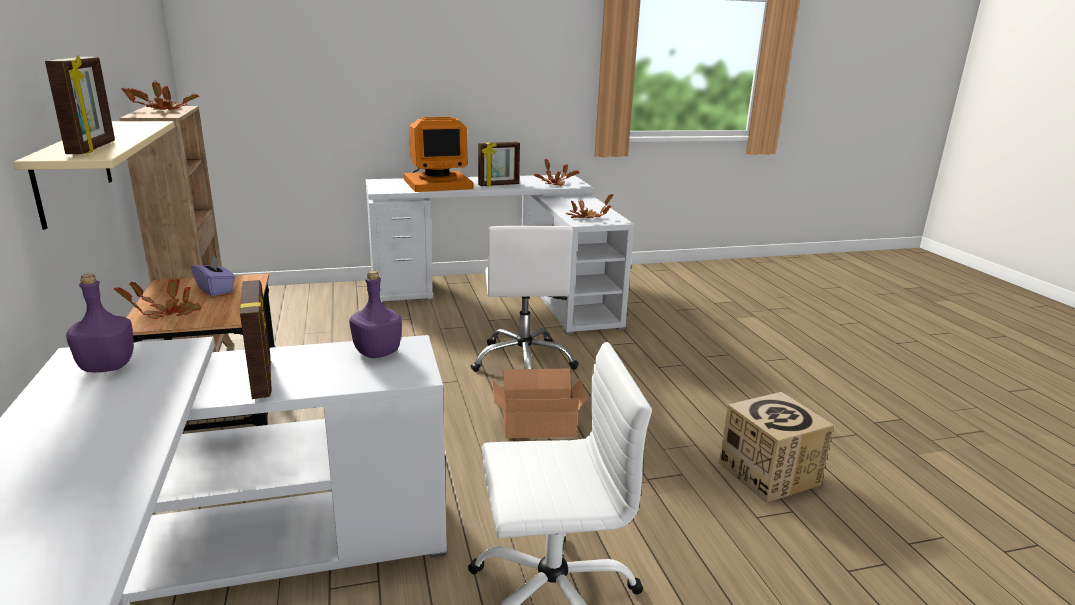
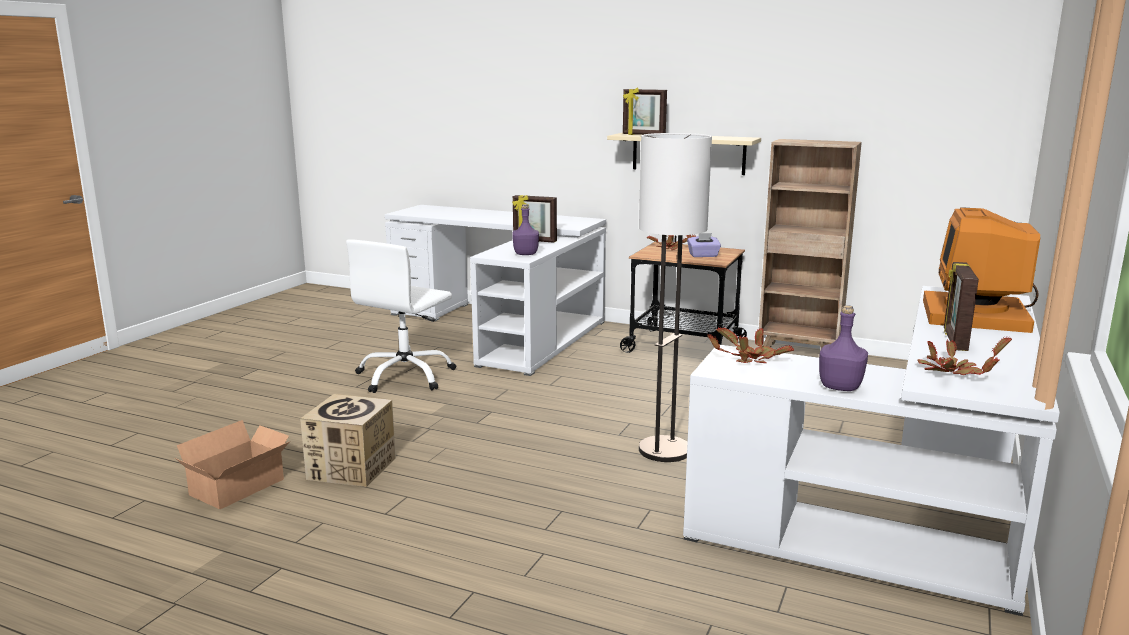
camera: 130 degrees right, 5 degrees down
(106, 366) = (572, 221): purple bottle -> purple bottle (840, 386)
(163, 110) = (820, 141): potted plant -> none
(524, 362) = (664, 450): white office chair -> floor lamp
(536, 423) = (552, 420): cardboard box -> cardboard box (241, 487)

